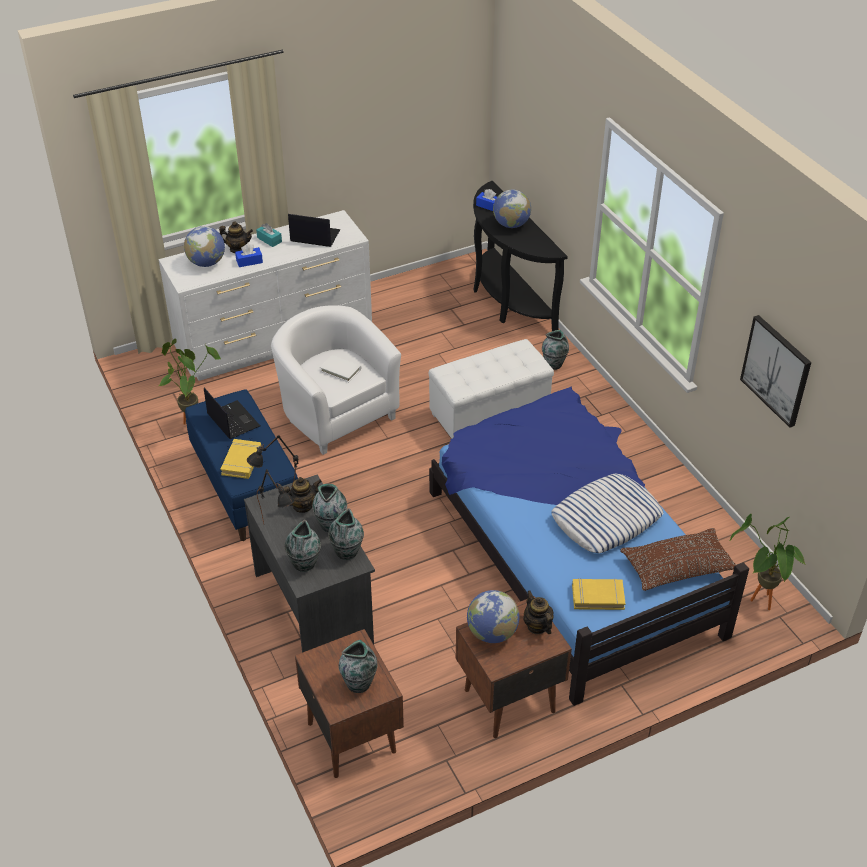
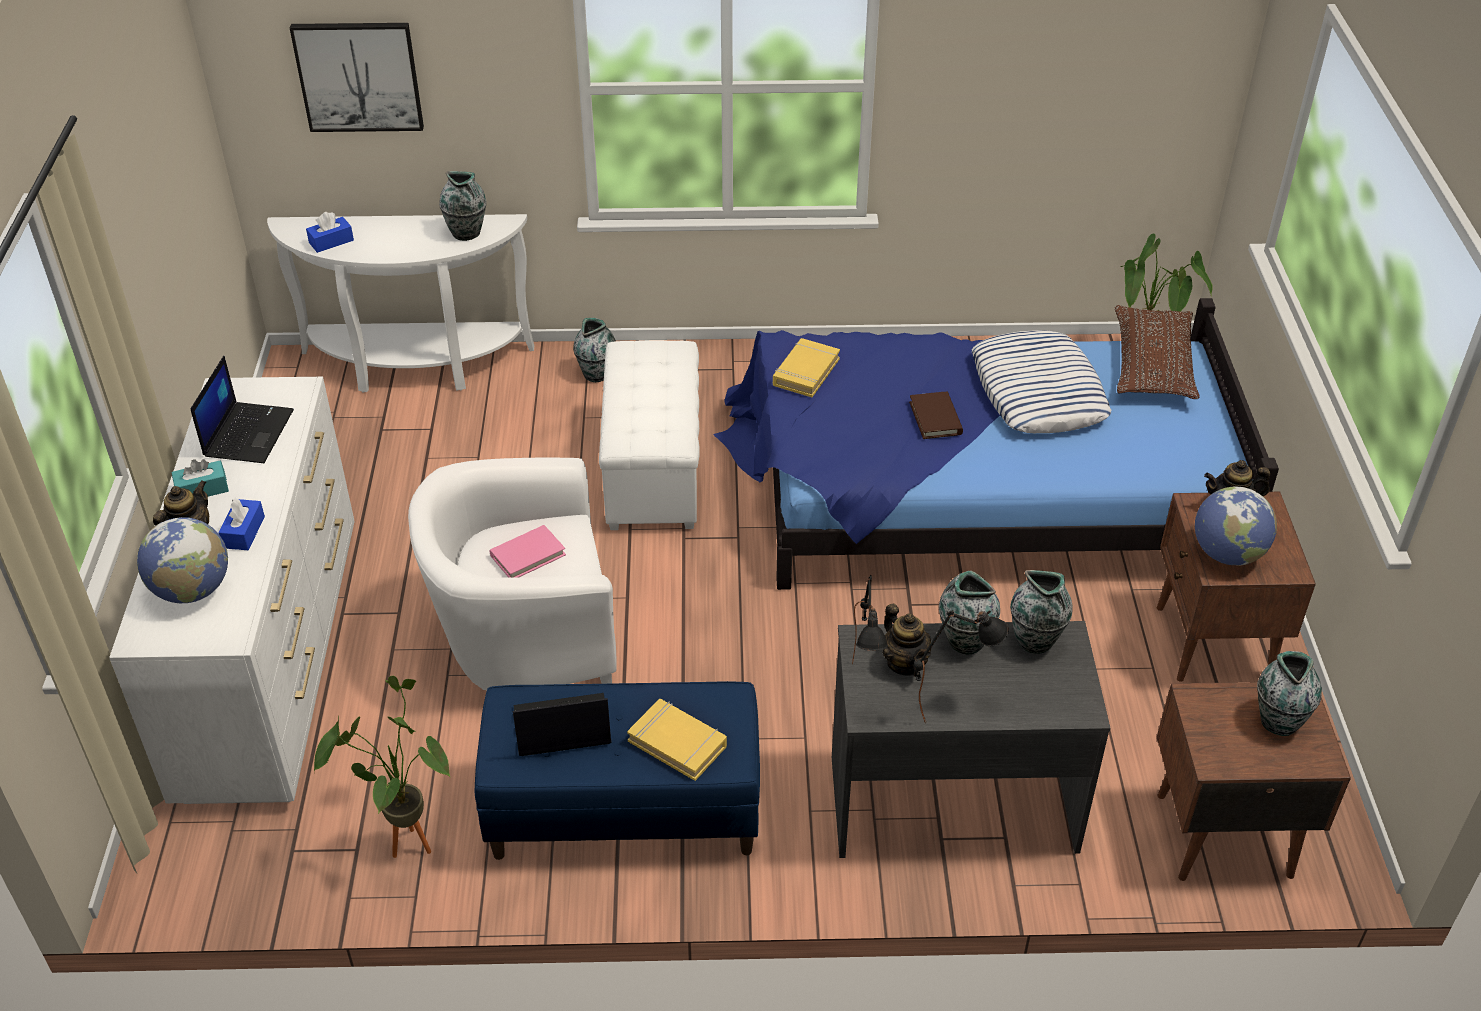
camera: 65 degrees left, 0 degrees up
(302, 506) = (905, 663): teapot -> teapot turned 150 degrees clockwise
(304, 564) = (1039, 697): vase -> vase (467, 233)
(314, 236) = (248, 433): laptop -> laptop turned 150 degrees clockwise
(340, 370) = (528, 555): white book -> pink book
(506, 300) = (415, 368): black console table -> white console table
(511, 225) = (402, 237): globe -> none
(543, 479) = (935, 418): none -> brown book
(597, 596) = (1175, 448): yellow book -> yellow book (805, 372)
(776, 370) = (1041, 85): picture -> picture (359, 76)

